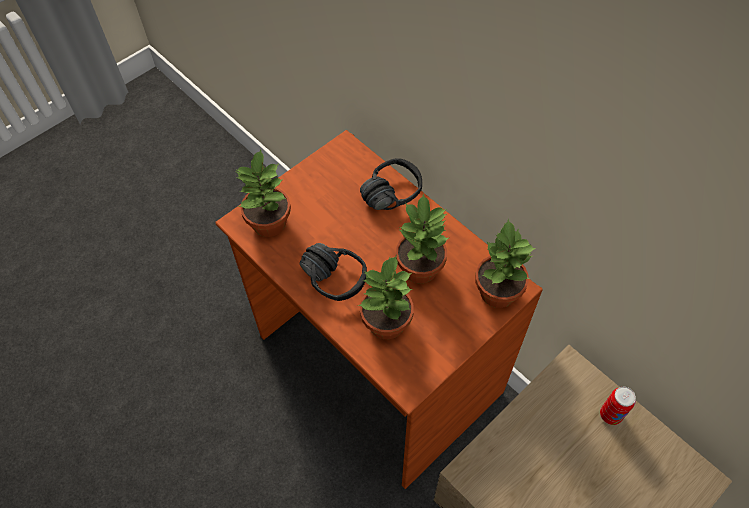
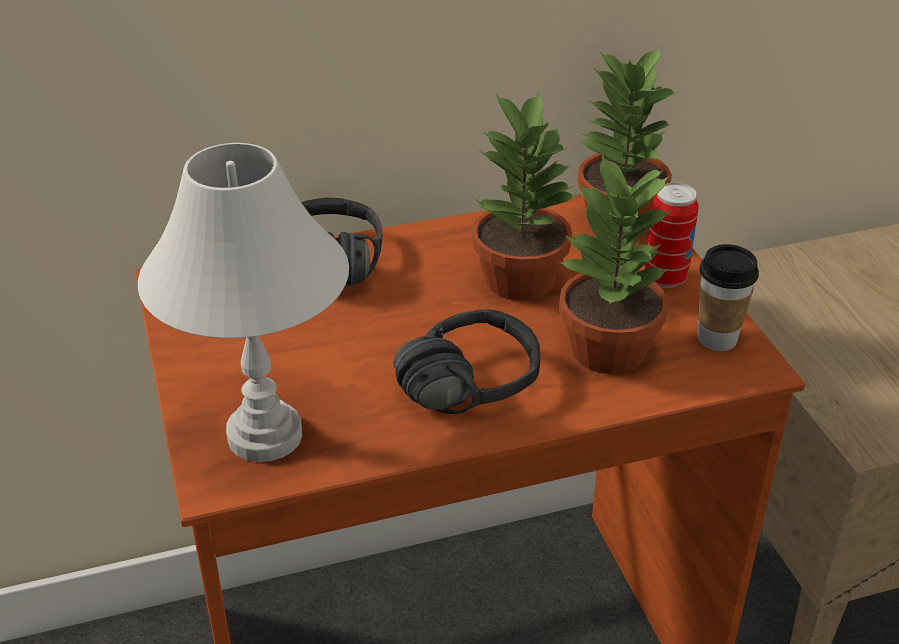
camera: 65 degrees left, 20 degrees down
(268, 223) = (263, 435): potted plant -> white table lamp
(421, 365) = (717, 338): none -> cup
(610, 415) = (821, 268): can -> can (665, 278)

